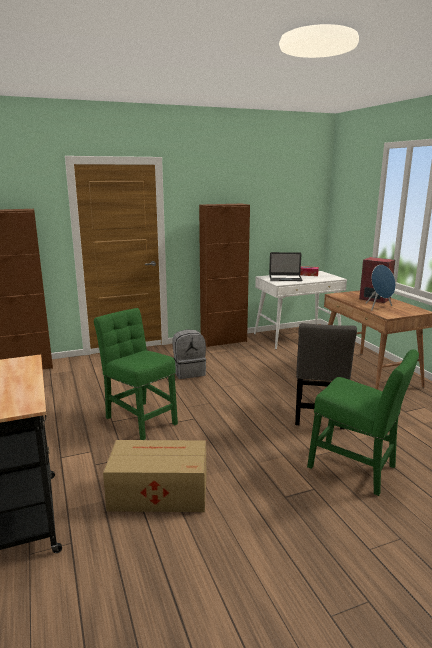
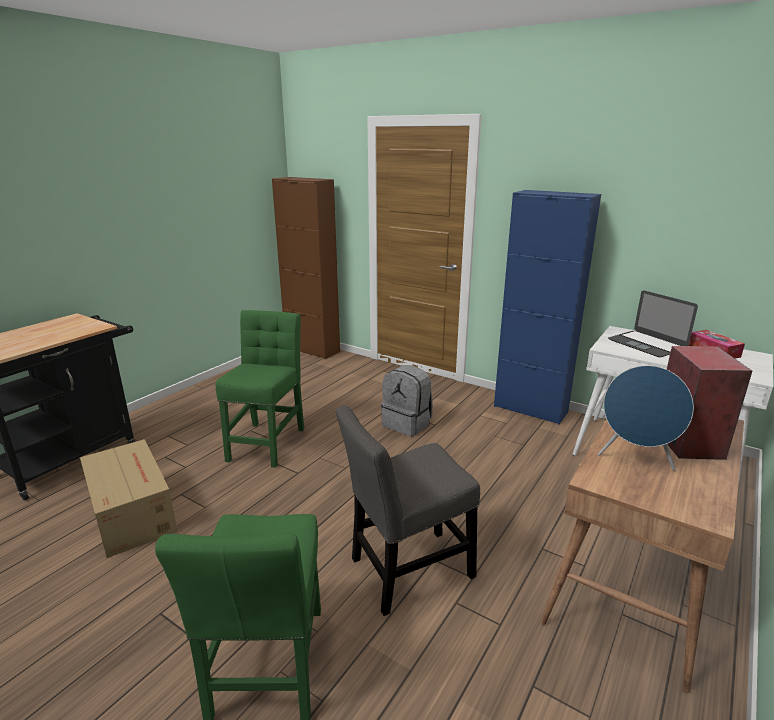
camera: 55 degrees right, 5 degrees up
(223, 341) = (530, 409): brown cabinet -> blue cabinet

